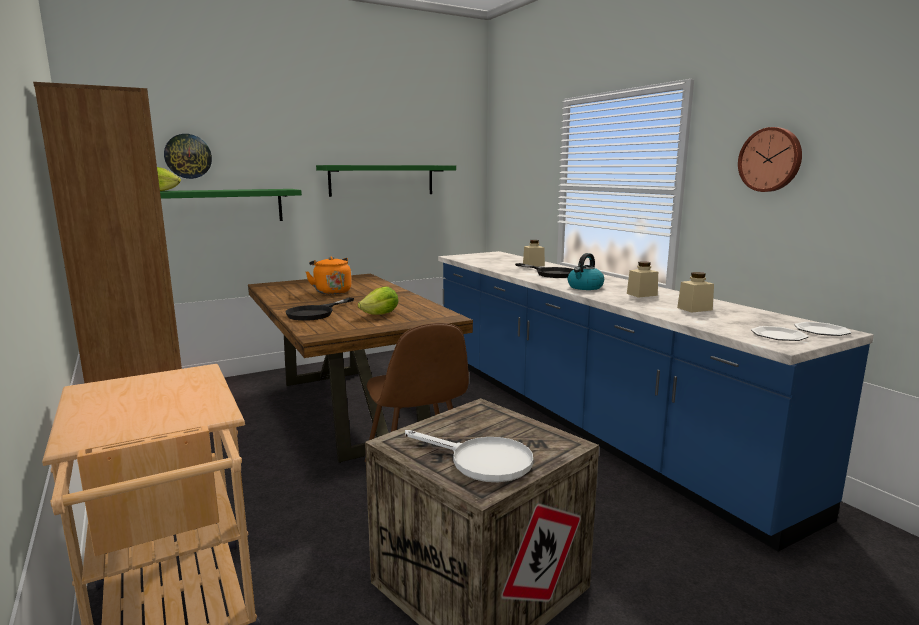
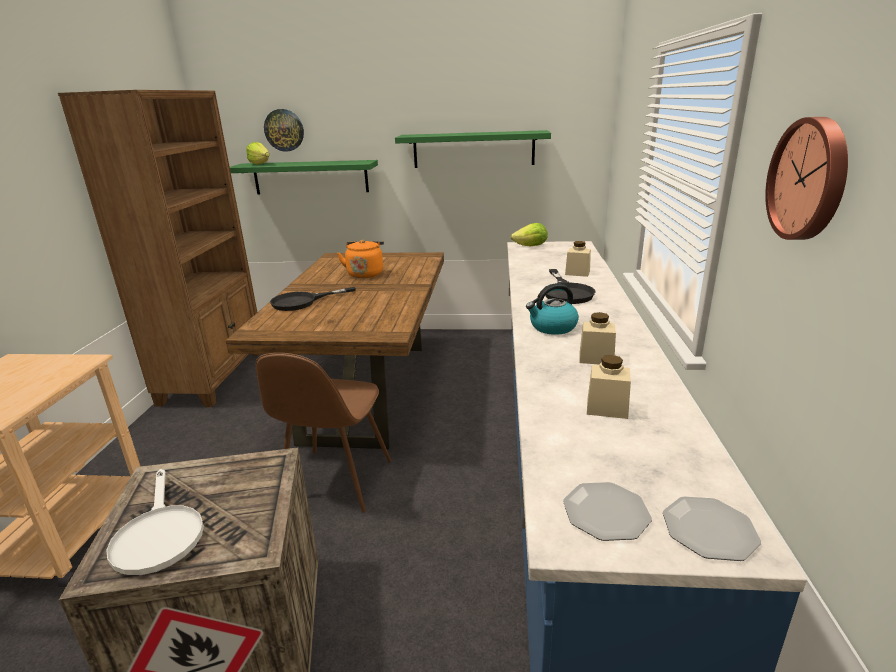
camera: 35 degrees right, 10 degrees up
(380, 314) = (344, 315): lettuce -> lettuce (531, 246)

